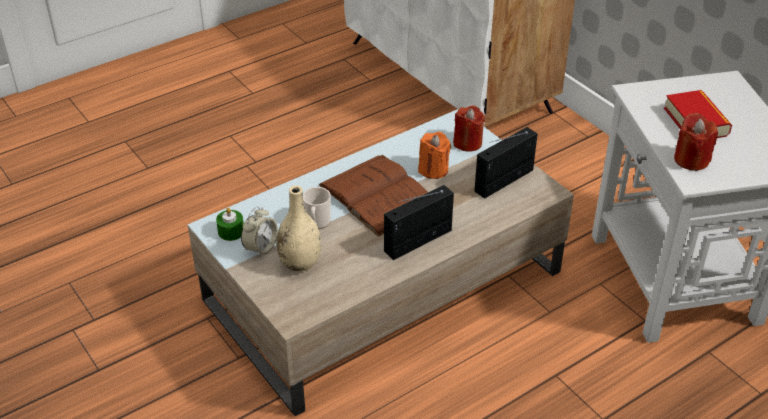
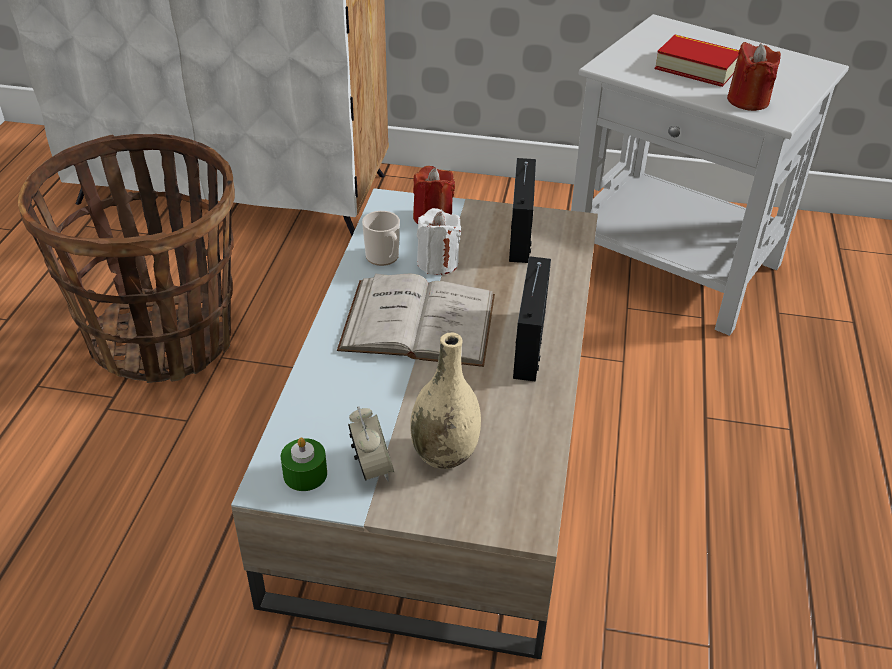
camera: 45 degrees left, 0 degrees up
(311, 144) = (163, 338): none -> basket
(317, 223) = (396, 395): mug -> mug (384, 258)
(378, 194) = (418, 322): brown book -> white book
(433, 169) = (438, 263): orange candle -> white candle

